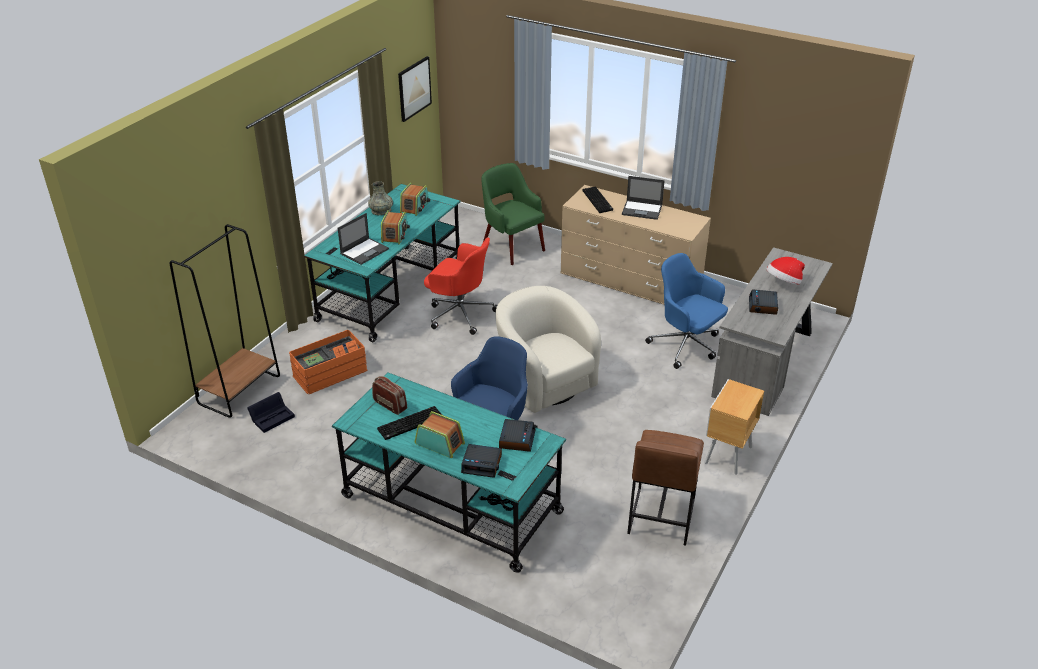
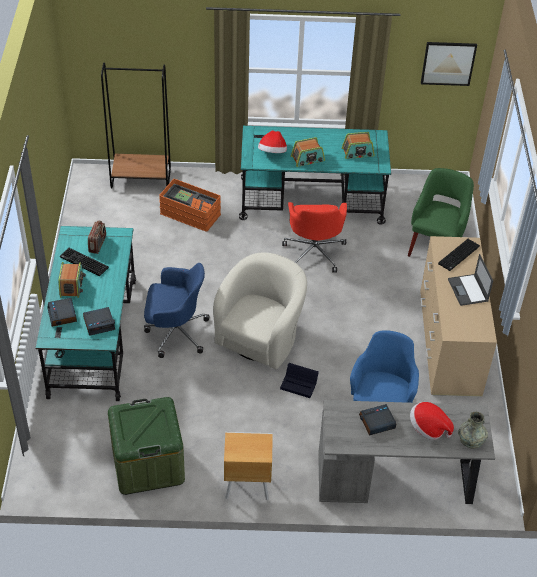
camera: 60 degrees right, 10 degrees up
(273, 417) = (125, 208): black storage box -> black storage box (300, 384)
(365, 251) = (272, 153): laptop -> hat
(381, 211) = (336, 137): grey vase -> grey vase (471, 439)
(661, 517) = (148, 463): brown chair -> green storage box

